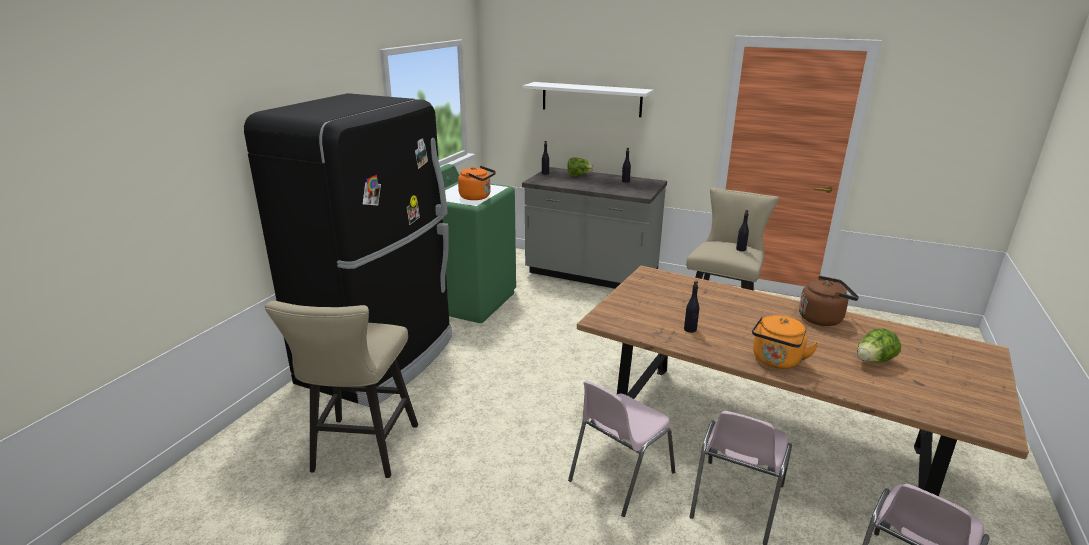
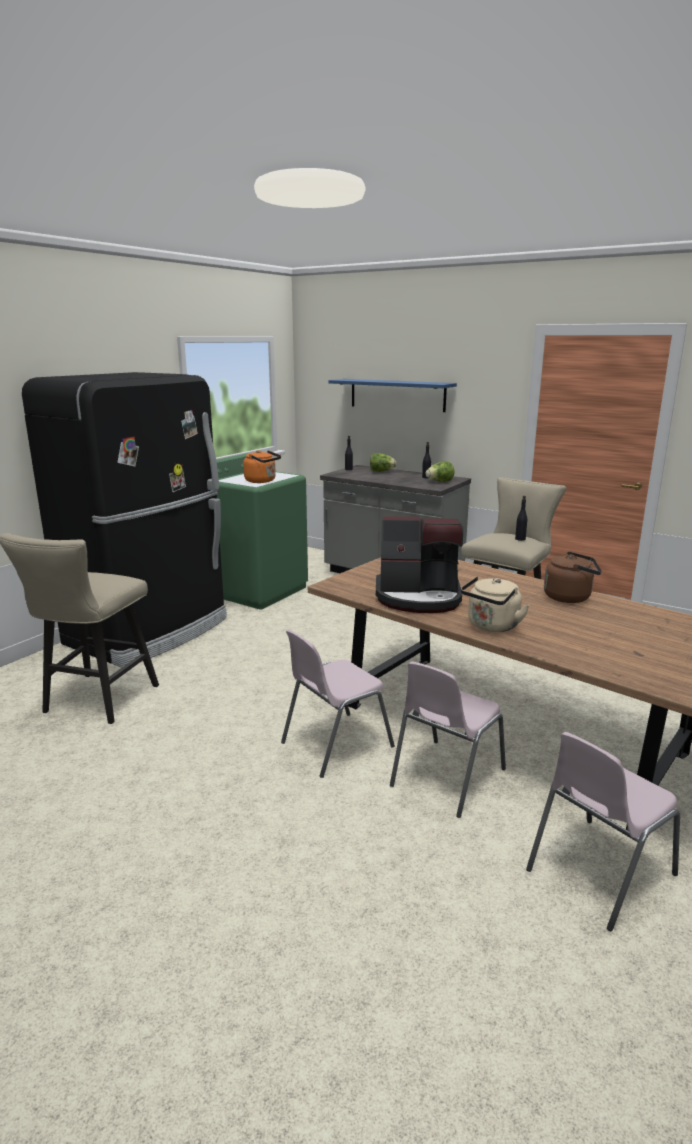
camera: 10 degrees right, 5 degrees down
(591, 99) = (397, 395): white shelf -> blue shelf
(690, 329) = (419, 597): black bottle -> coffee machine
(776, 361) = (491, 626): orange kettle -> beige kettle
(873, 361) = (600, 633): lettuce -> lettuce (439, 481)

